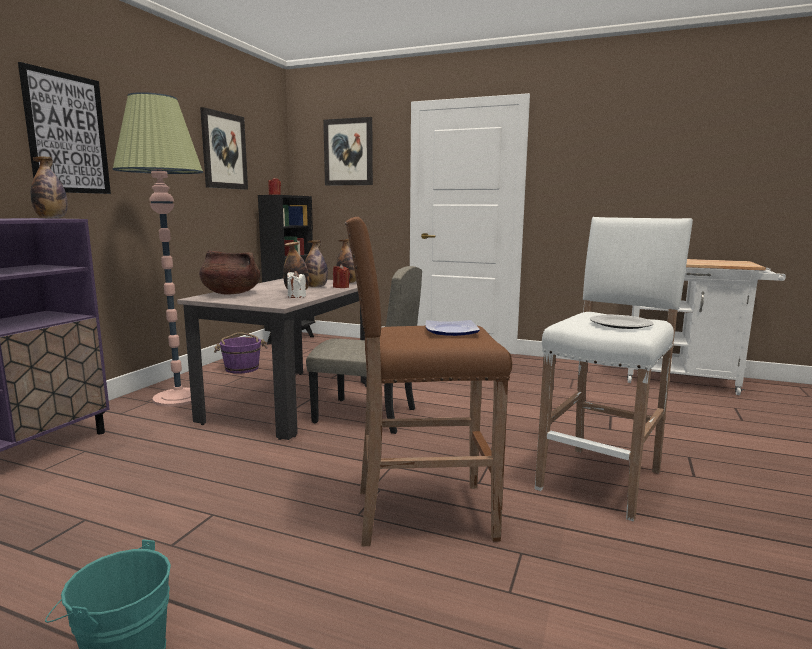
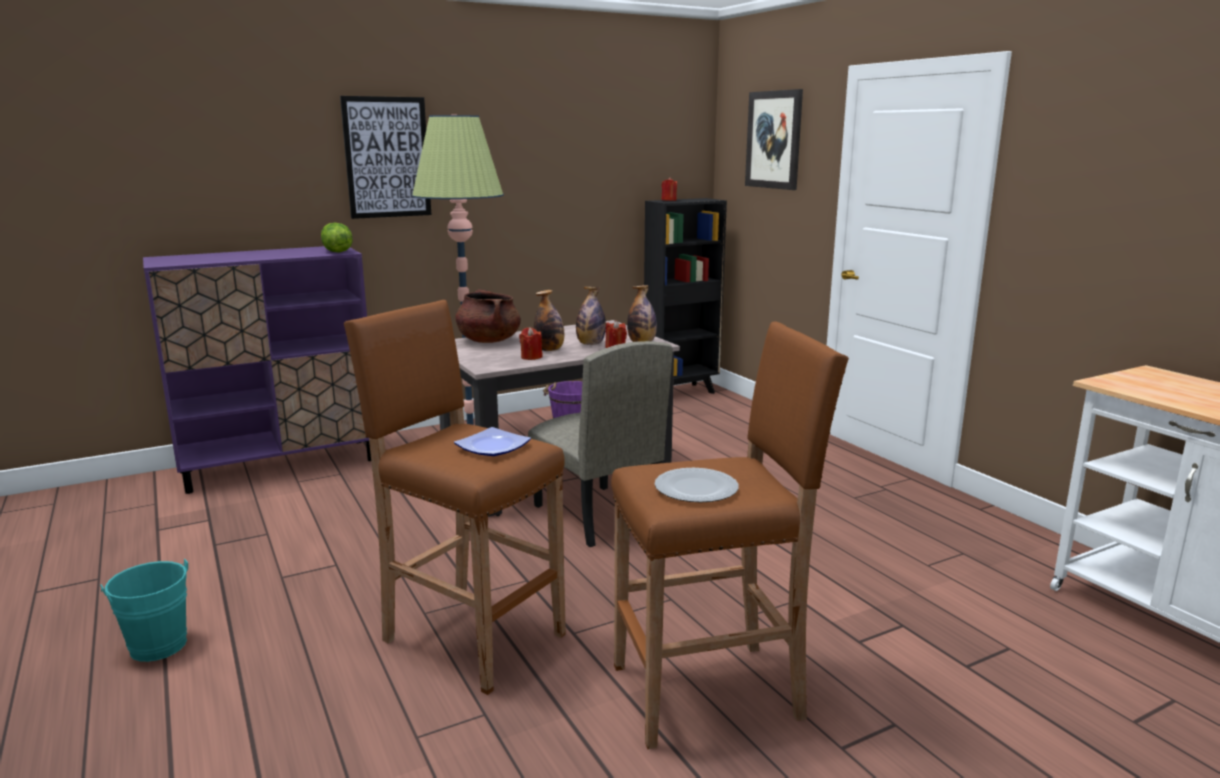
camera: 40 degrees right, 5 degrees up
(52, 218) = (336, 251): bottle -> lettuce
(224, 151) = (596, 149): picture -> none
(296, 296) = (531, 357): white candle -> red candle
(601, 479) = (710, 692): white stool -> brown stool

